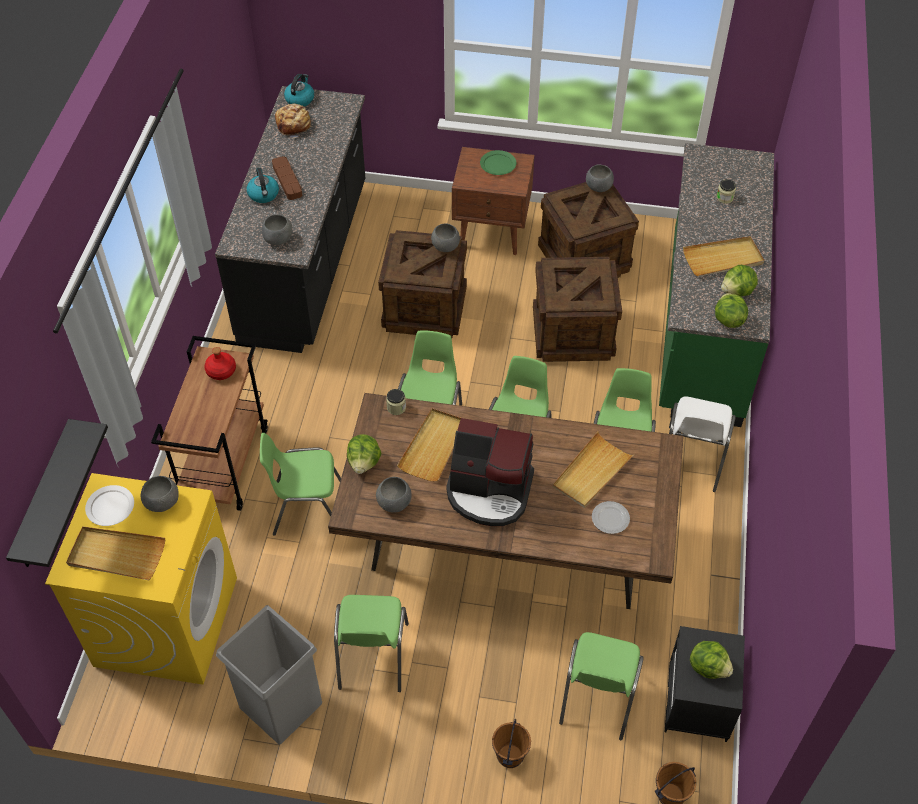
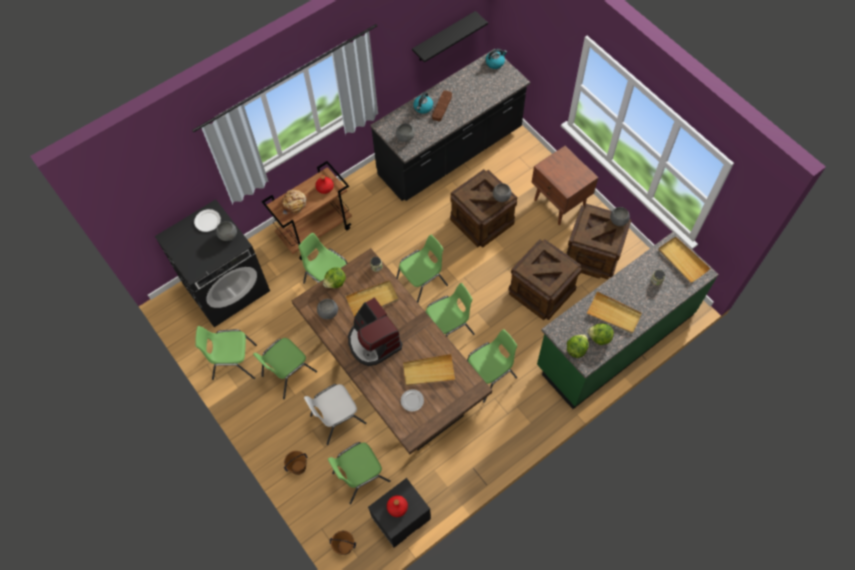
camera: 45 degrees right, 10 degrees up
(44, 498) = (169, 199): black shelf -> black shelf (444, 37)
(116, 555) = (190, 245): beige tray -> beige tray (682, 260)
(166, 620) = (226, 286): yellow washing machine -> black washing machine
(280, 704) = (234, 362): grey trash can -> green chair
(294, 125) = (477, 76): bread -> bread (294, 204)
(498, 164) = (572, 169): green plate -> none
(692, 459) = (528, 405): white chair -> white chair (337, 419)
(708, 667) = (397, 507): lettuce -> red bottle

